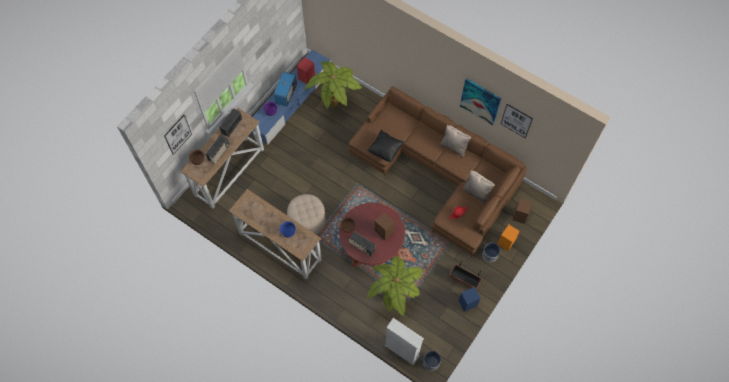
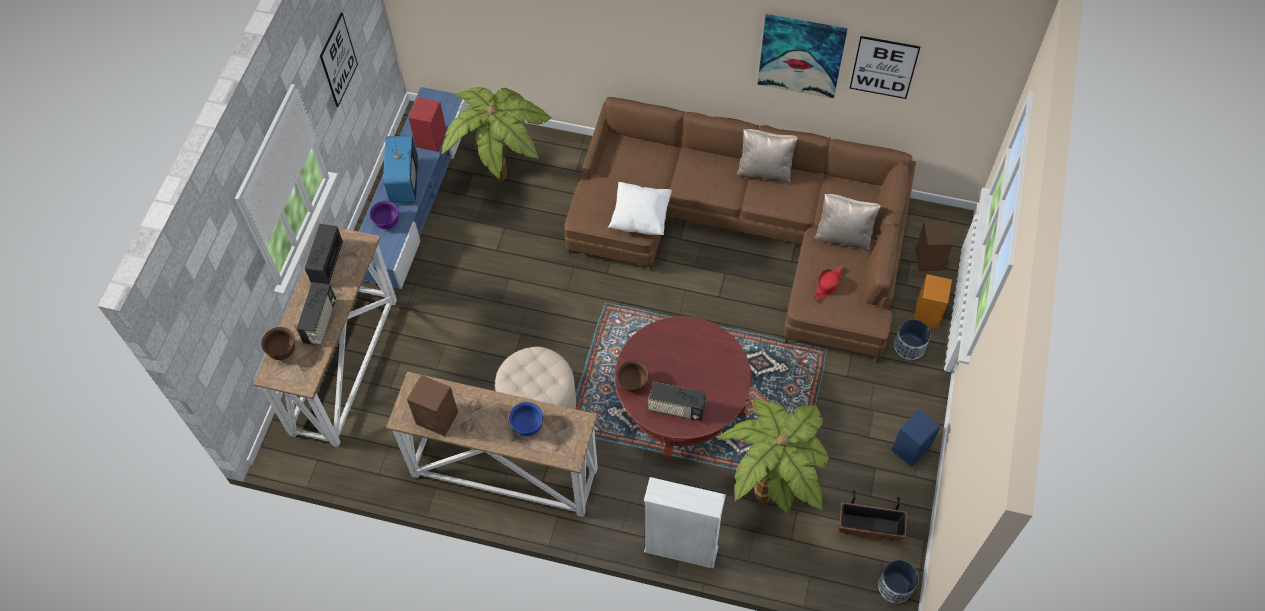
camera: 20 degrees left, 5 degrees down
(178, 134) = (227, 304): picture -> picture (338, 60)
(384, 231) = (706, 365): brown speaker -> brown speaker (438, 418)
(385, 150) = (640, 217): black pillow -> white pillow
(401, 351) = (829, 586): white bookcase -> white bookcase (681, 549)
(464, 279) = (884, 407): planter -> planter (869, 527)

